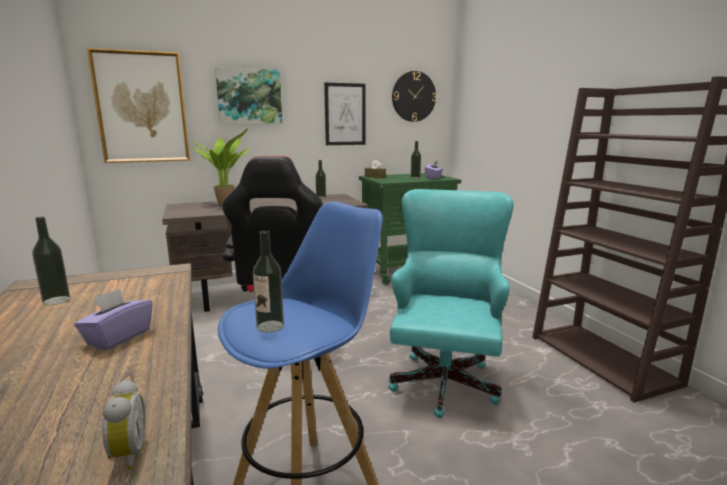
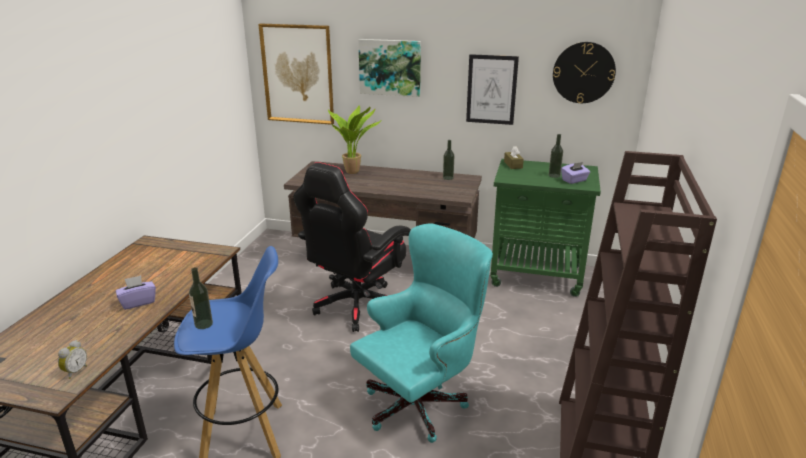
camera: 35 degrees right, 10 degrees up
(56, 300) = (143, 261): bottle -> none

